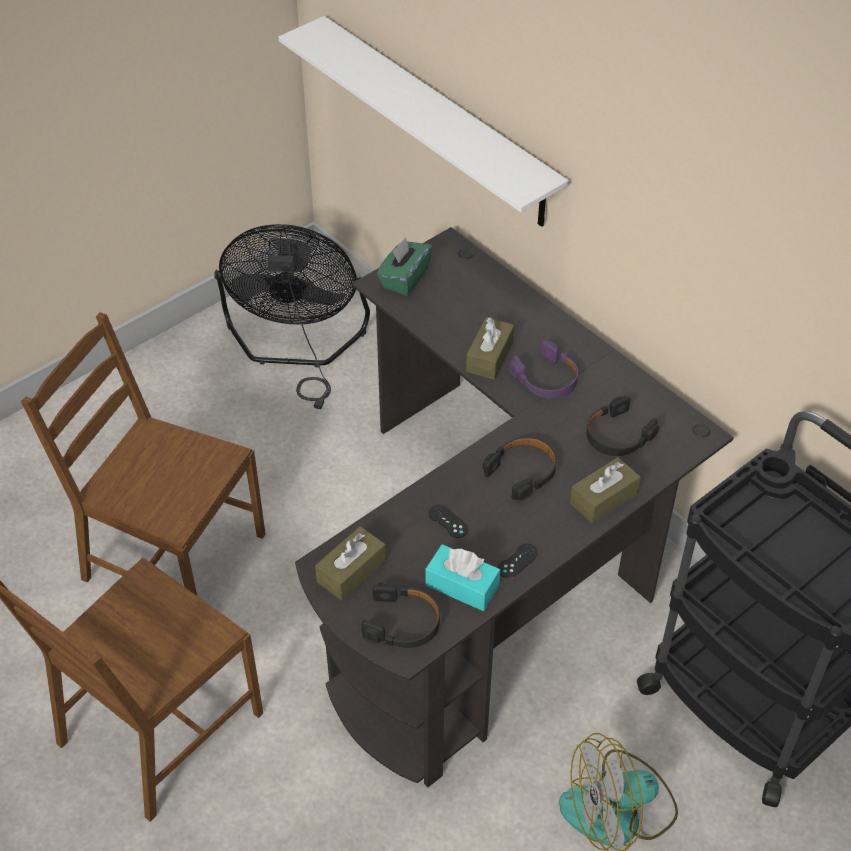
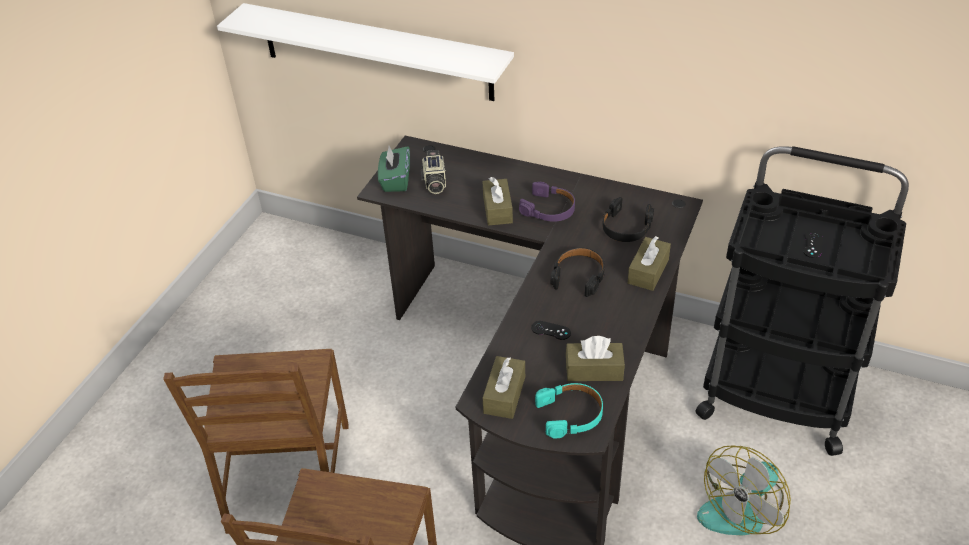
camera: 25 degrees left, 5 degrees down
(171, 558) = (288, 477): brown chair -> brown chair turned 90 degrees counterclockwise
(297, 350) = (294, 286): black fan -> none
(403, 623) = (570, 414): black headphones -> turquoise headphones
(443, 298) = (434, 183): none -> camera
(462, 585) = (594, 370): turquoise tissue box -> brown tissue box
(517, 561) = (621, 336): black game controller -> black game controller (812, 244)

